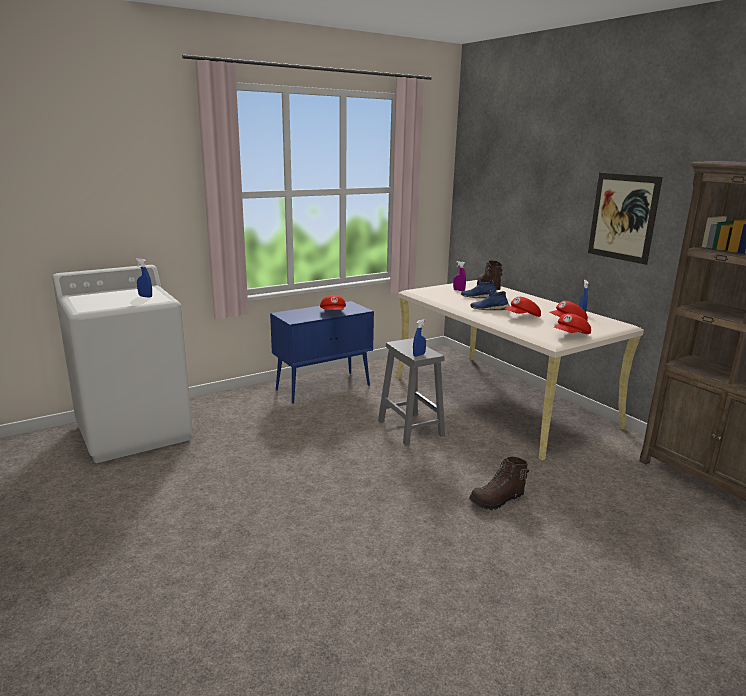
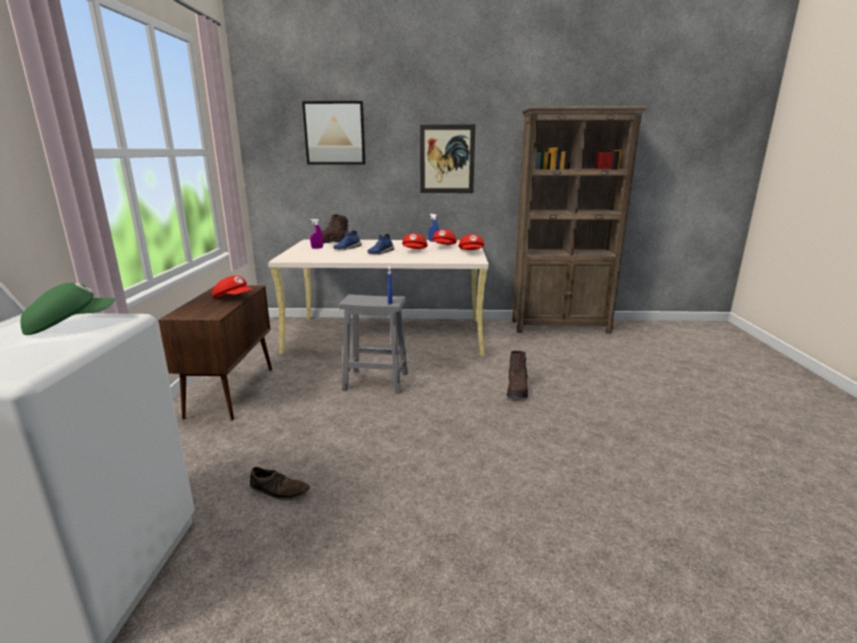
camera: 55 degrees left, 0 degrees up
(145, 296) = (70, 325): blue spray bottle -> green cap
(237, 451) = (279, 490): none -> brown shoe
(324, 387) = (232, 391): blue cabinet -> brown cabinet
(521, 176) = (334, 133): none -> picture

